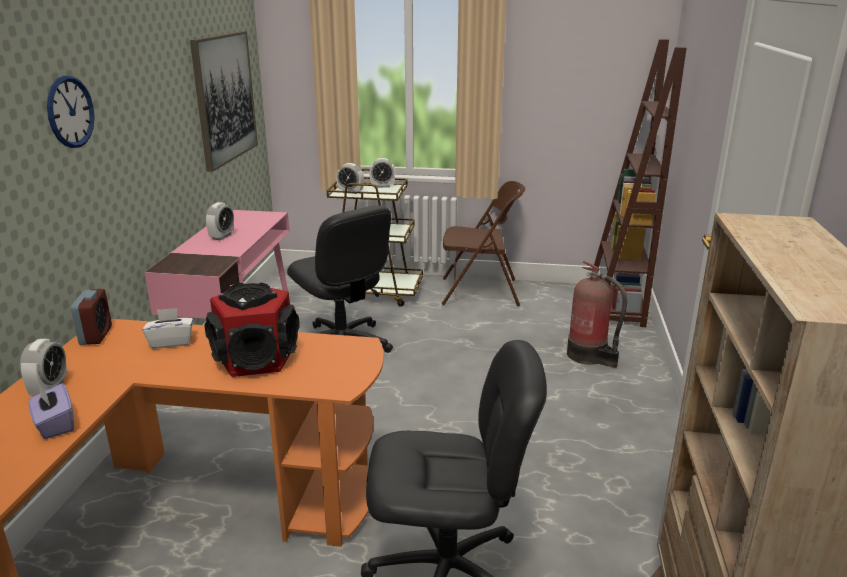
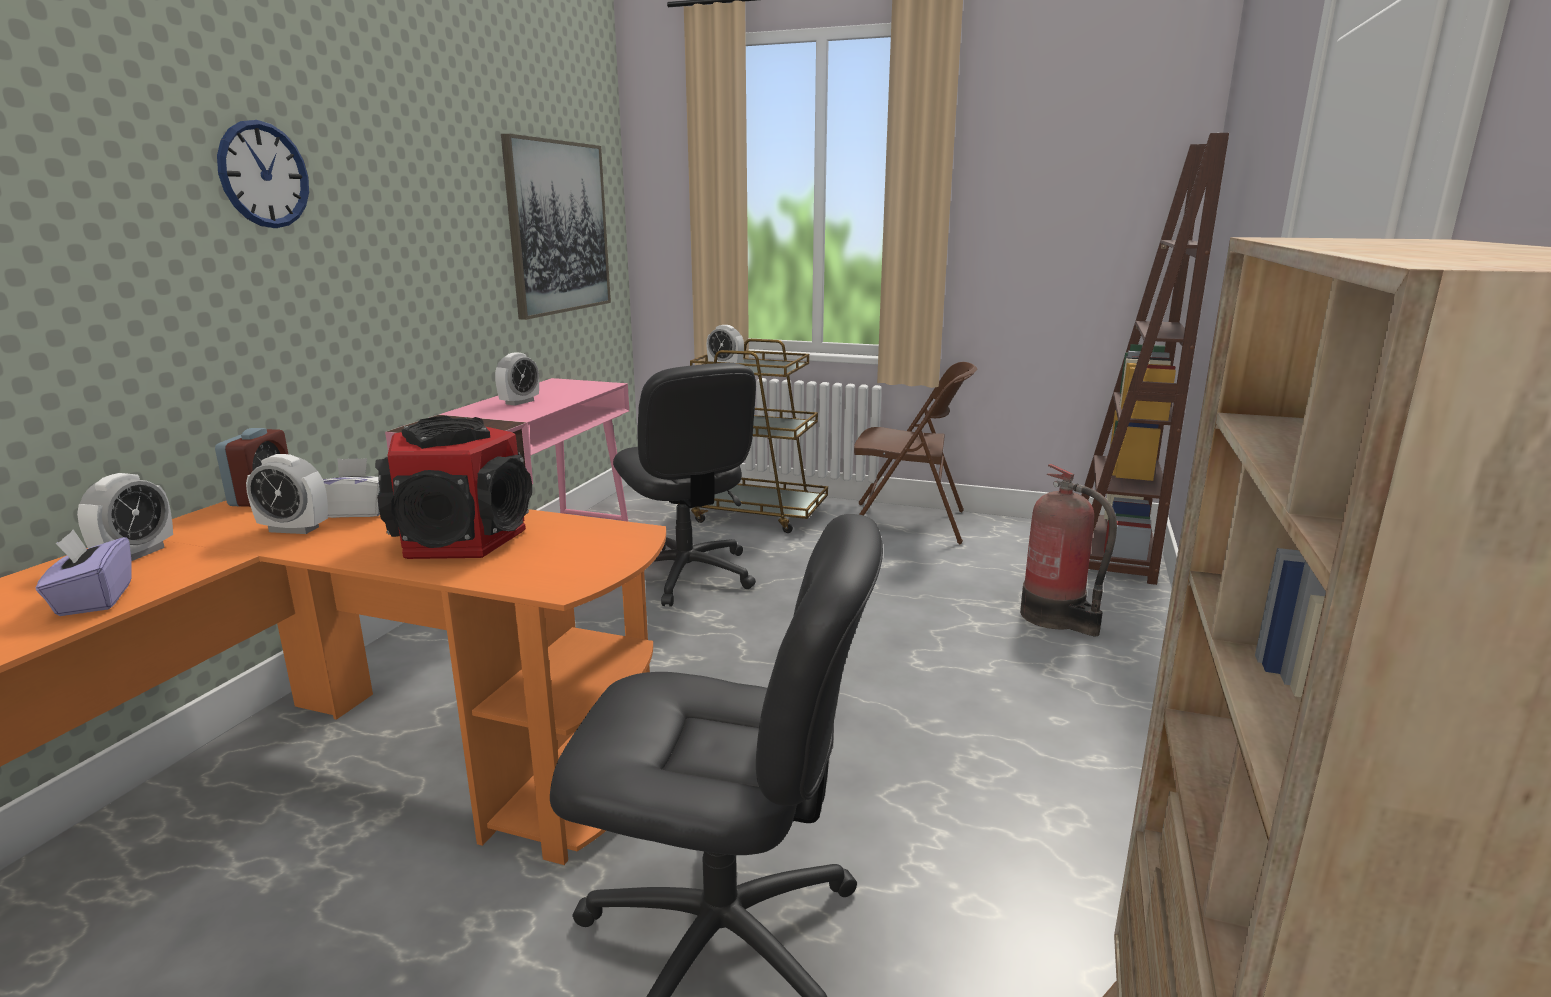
camera: 10 degrees right, 5 degrees down
(382, 186) = (773, 362): alarm clock -> alarm clock (294, 529)

